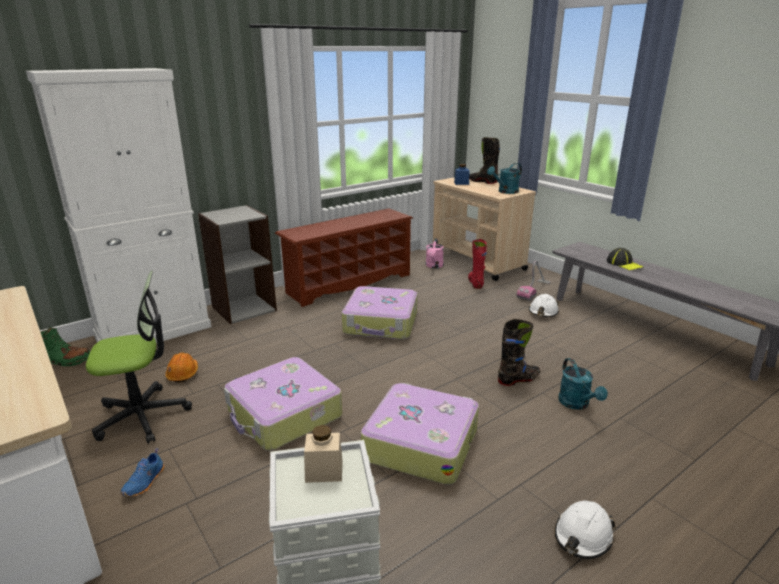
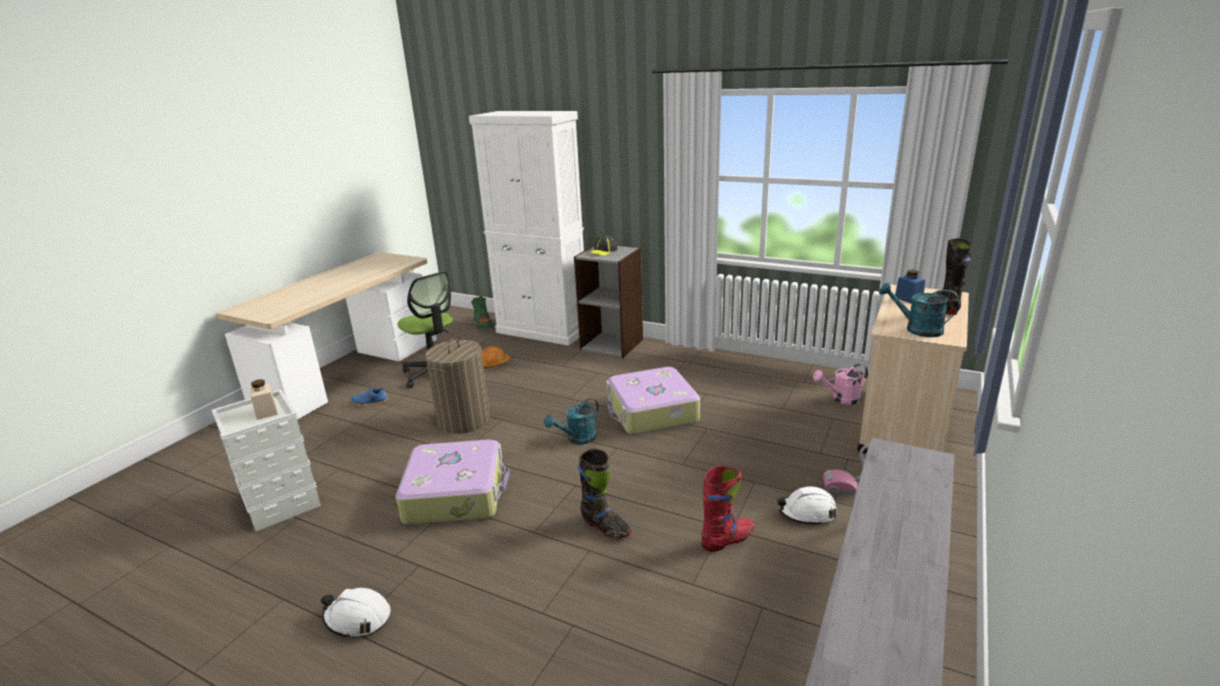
camera: 65 degrees right, 0 degrees up
(284, 415) = (464, 420): suitcase -> laundry basket
(348, 283) = (721, 368): brown shoe rack -> none
(475, 283) = (830, 440): red boot -> red boot (728, 539)
(577, 404) = (581, 582): turquoise watering can -> turquoise watering can (577, 439)
(624, 264) = (900, 509): cap -> cap (603, 251)

